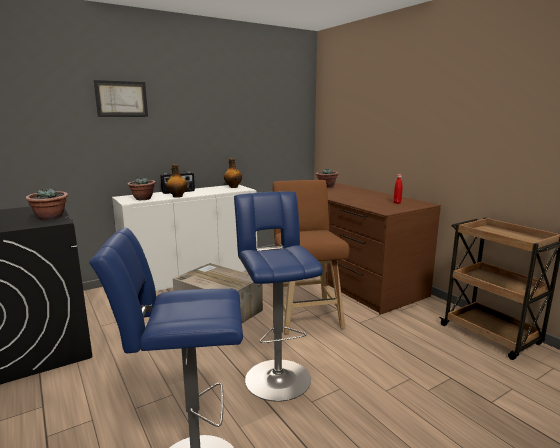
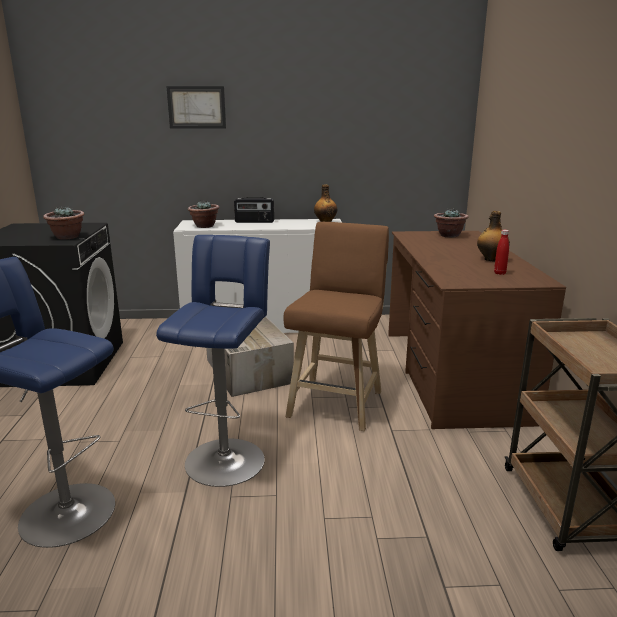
camera: 30 degrees right, 5 degrees up
(177, 196) = (242, 227): bottle -> bottle (491, 259)

